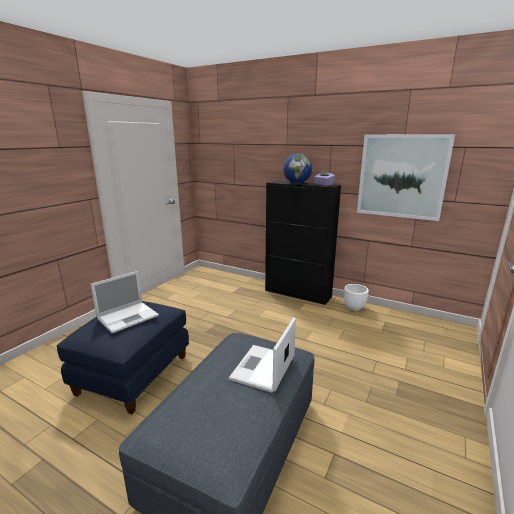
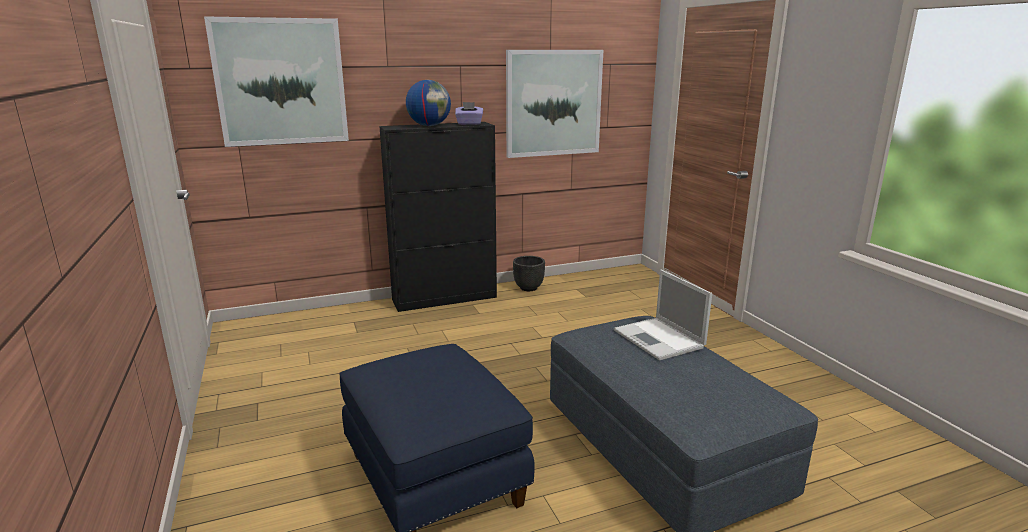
camera: 50 degrees left, 0 degrees up
(129, 316) = (434, 373): laptop -> none
(233, 152) = (281, 82): none -> picture
(354, 308) = (529, 288): white planter -> black planter

